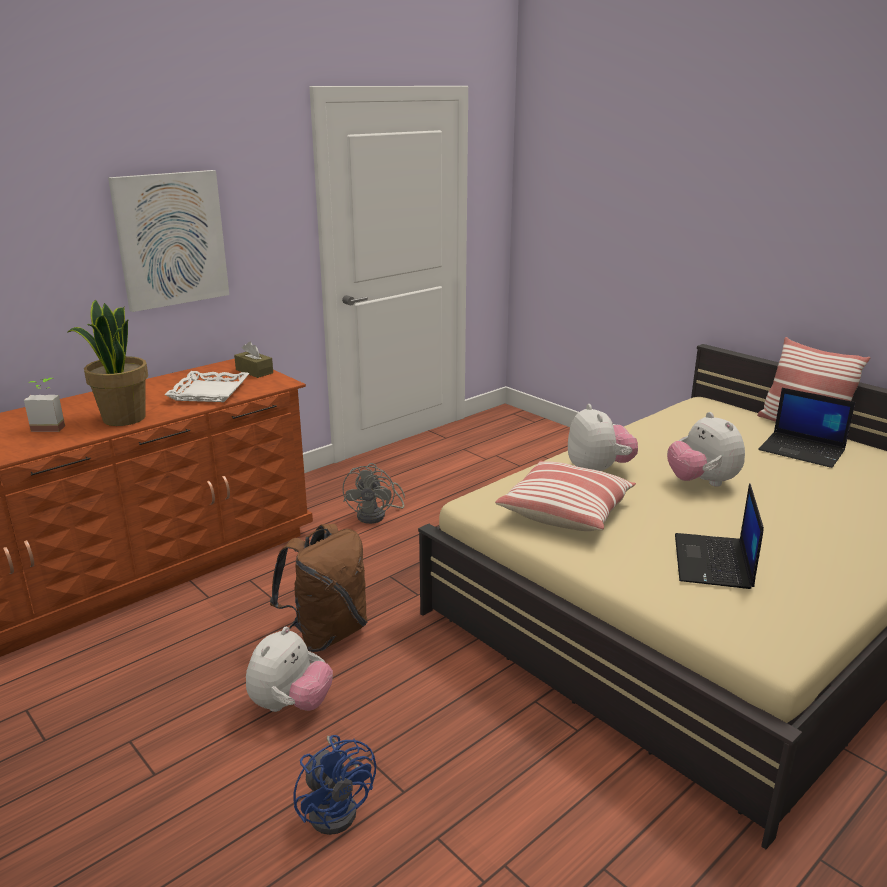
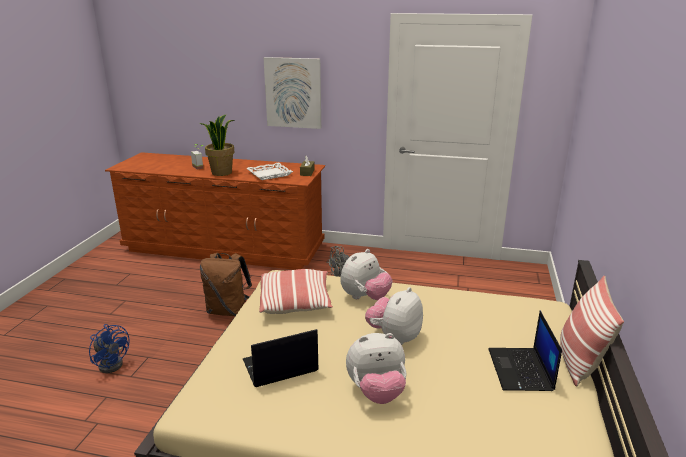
camera: 55 degrees right, 0 degrees up
(291, 705) = (170, 324): plush toy -> plush toy (376, 392)
(337, 807) = (112, 363): blue fan -> blue fan turned 75 degrees counterclockwise

